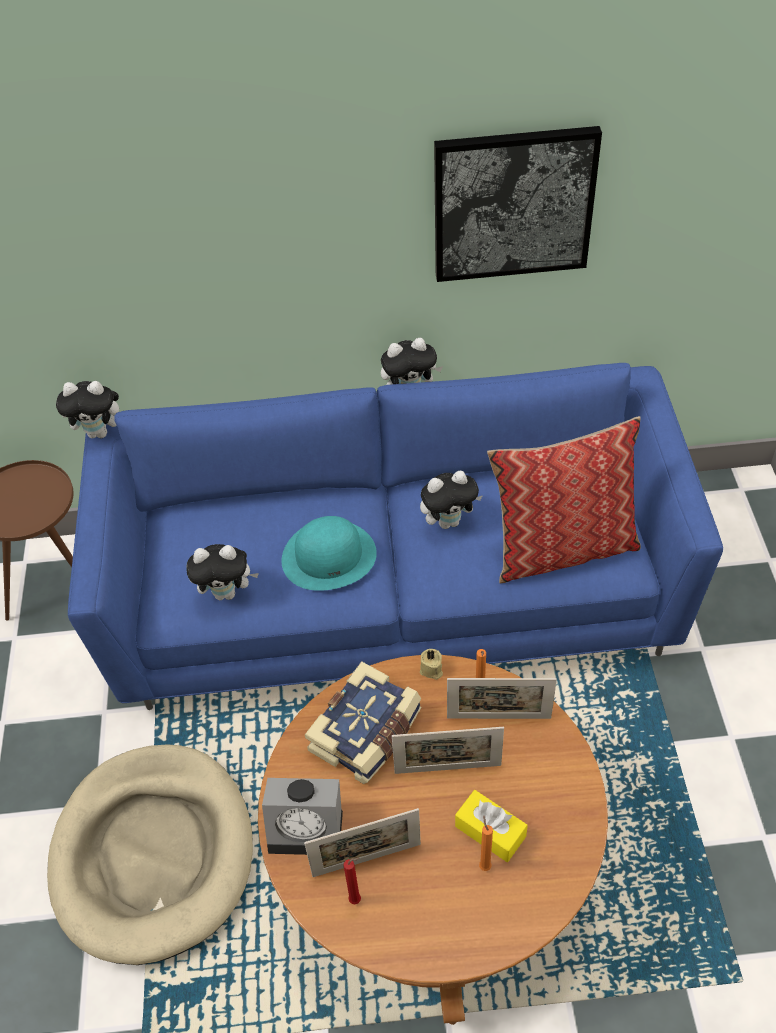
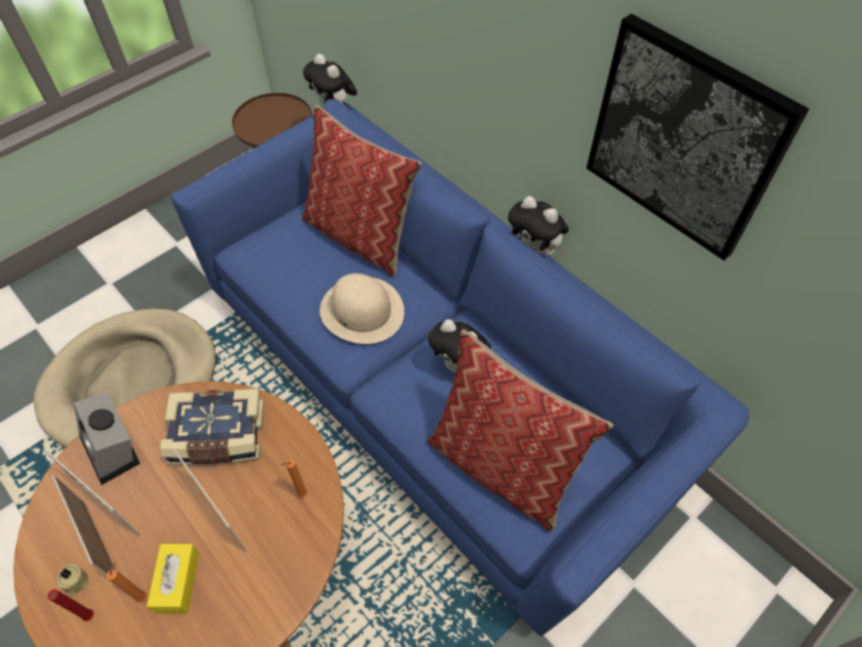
camera: 50 degrees right, 5 degrees up
(227, 592) = (284, 272): plush toy -> none
(242, 512) = (361, 235): none -> pillow
(329, 556) = (362, 310): turquoise hat -> beige hat
(357, 900) = (69, 521): red candle -> red candle (90, 617)
(431, 670) = (305, 444): beige candle -> beige candle (76, 582)
(499, 717) = (291, 522): picture frame -> picture frame (101, 543)

